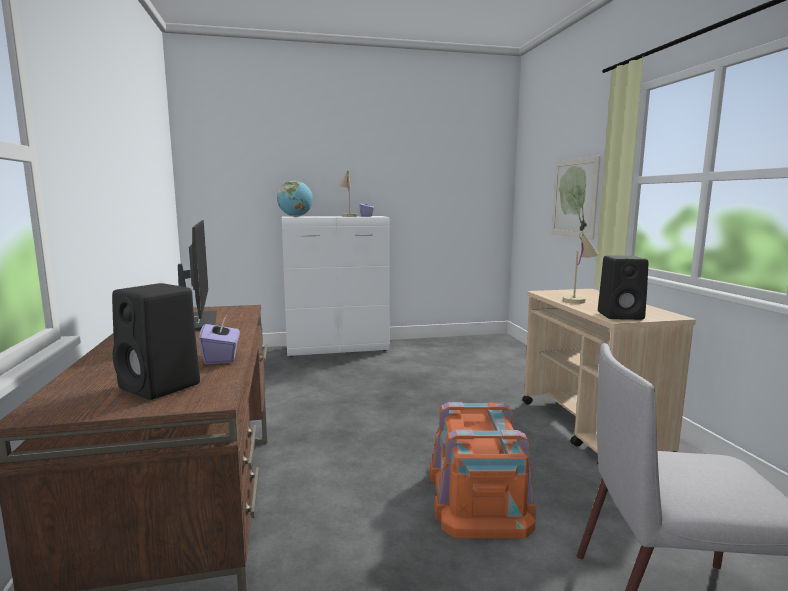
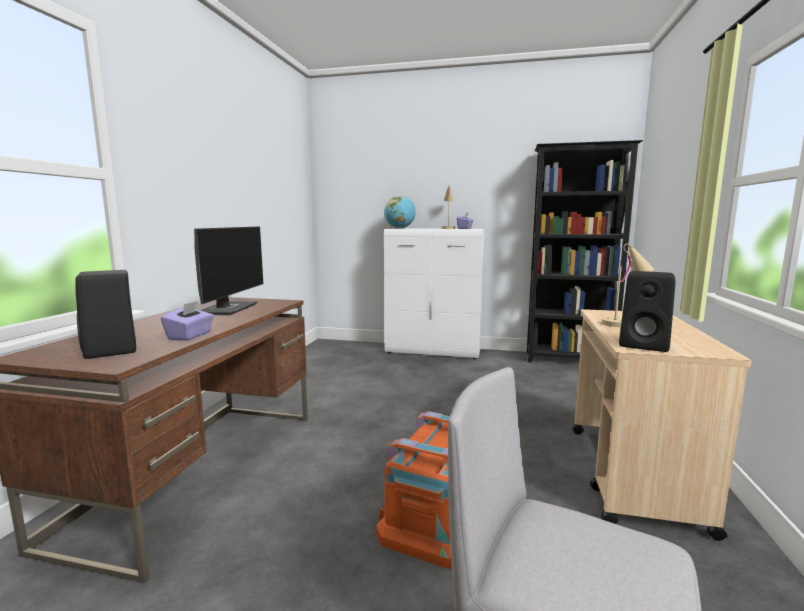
camera: 25 degrees right, 0 degrees up
(469, 341) = (570, 360): none -> black bookcase
(574, 198) = (680, 207): picture -> none

